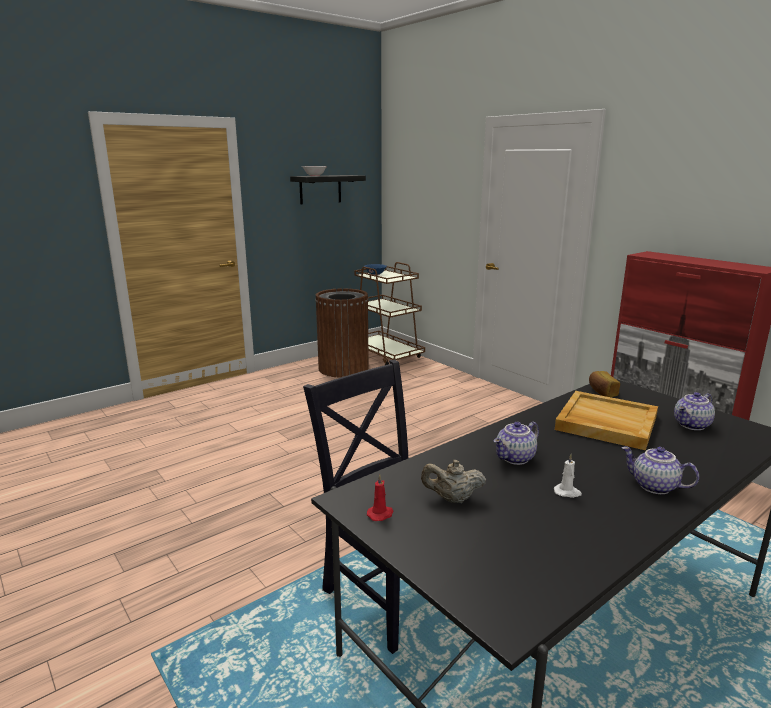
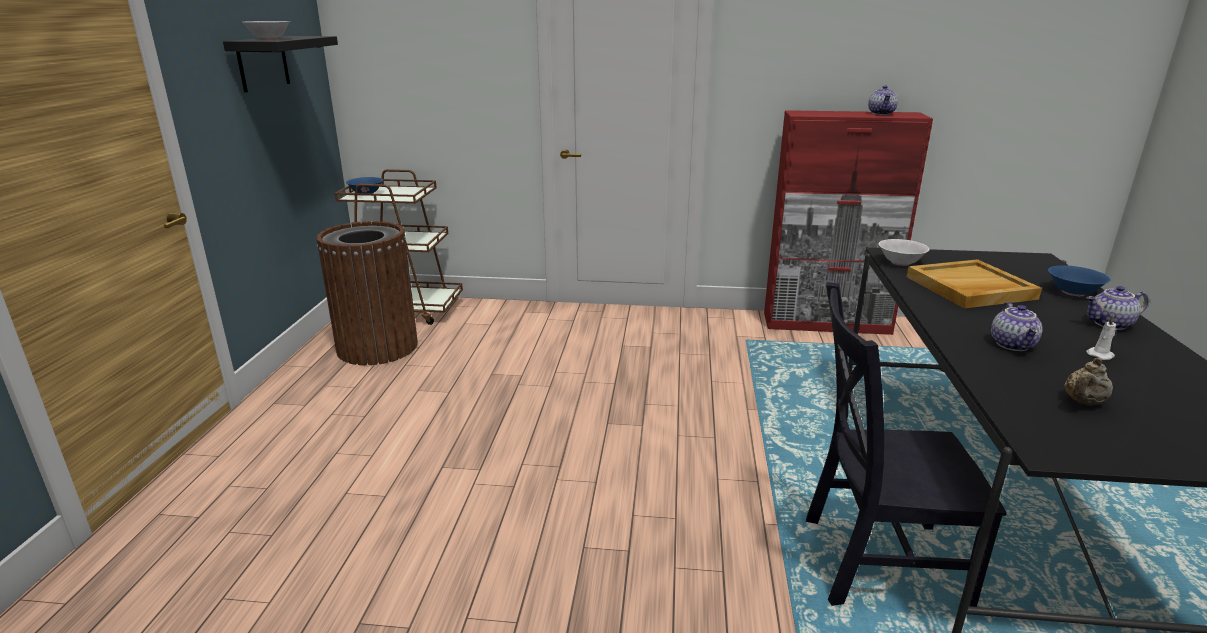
camera: 45 degrees left, 5 degrees up
(380, 514) = (1096, 447): red candle -> none
(601, 392) = (900, 262): bread -> white bowl
(692, 425) = (1005, 268): teapot -> teapot (882, 113)
(702, 460) = (1073, 292): none -> blue bowl

